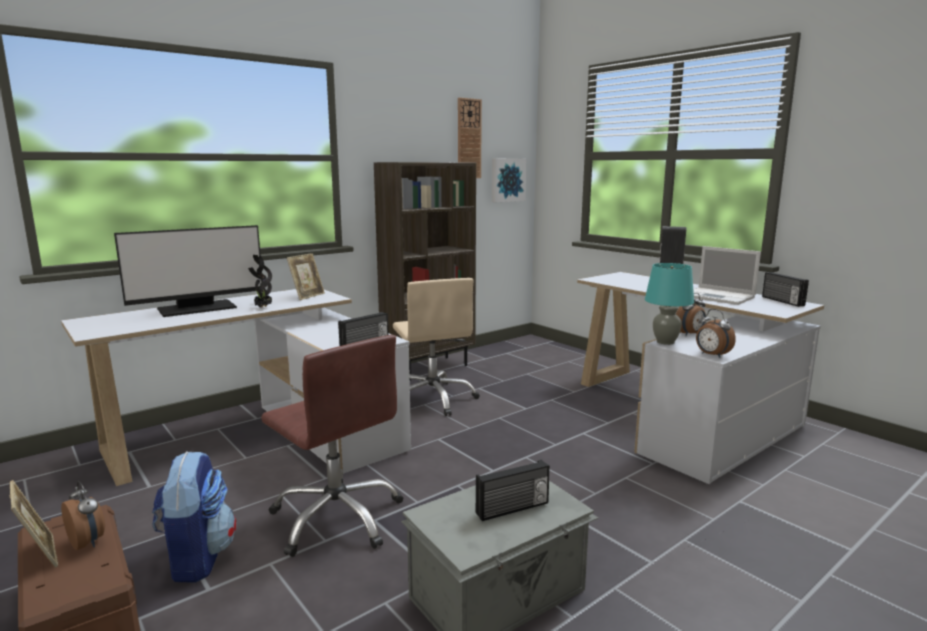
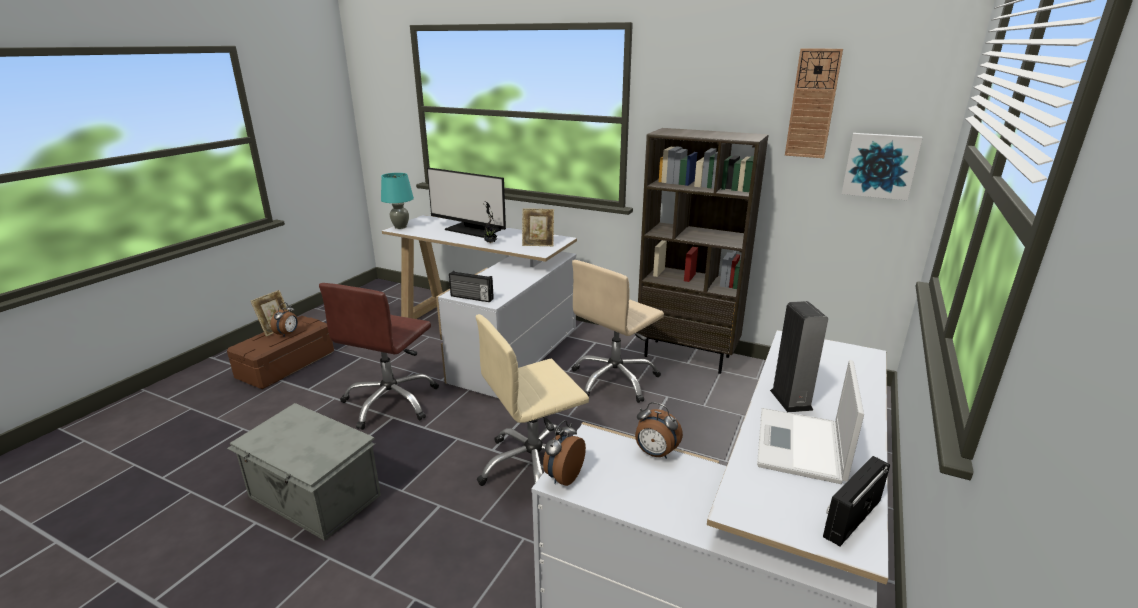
camera: 65 degrees right, 10 degrees up
(197, 558) = (335, 374): backpack -> none
(513, 509) = (303, 445): radio -> none
(533, 456) = (534, 466): none -> beige office chair
(665, 342) = (597, 437): turquoise table lamp -> turquoise table lamp (401, 227)

